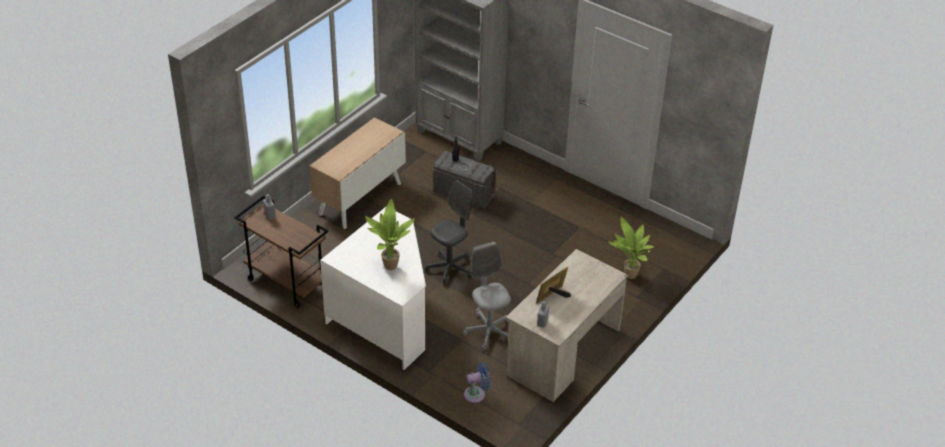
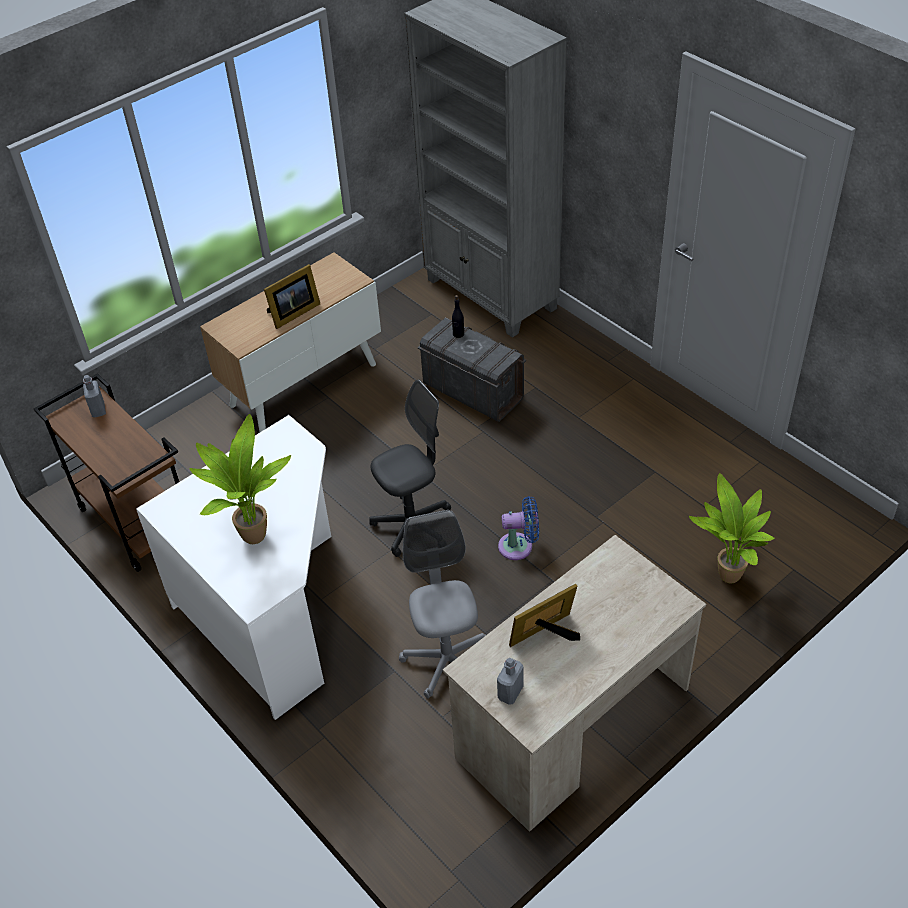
camera: 15 degrees right, 5 degrees up
(362, 154) = (292, 313): none -> picture frame
(476, 394) = (390, 792): blue fan -> blue fan (519, 546)

